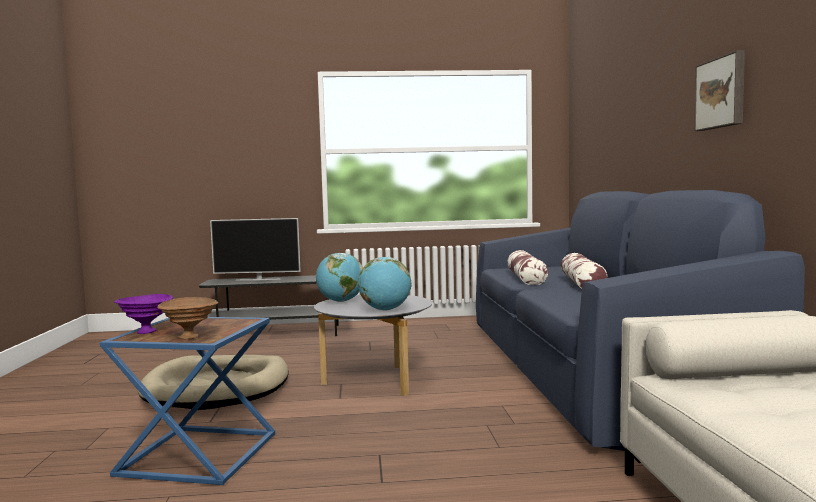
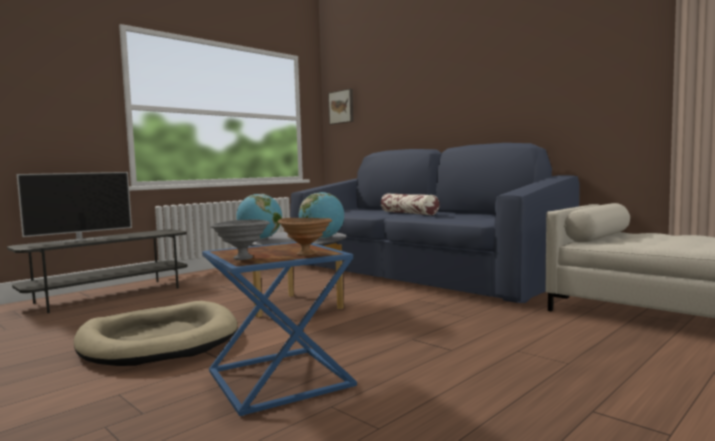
camera: 40 degrees left, 0 degrees up
(145, 332) = (241, 258): purple bowl -> grey bowl
(526, 279) = (361, 214): pillow -> none
(722, 93) = (500, 83): picture -> picture (342, 107)

